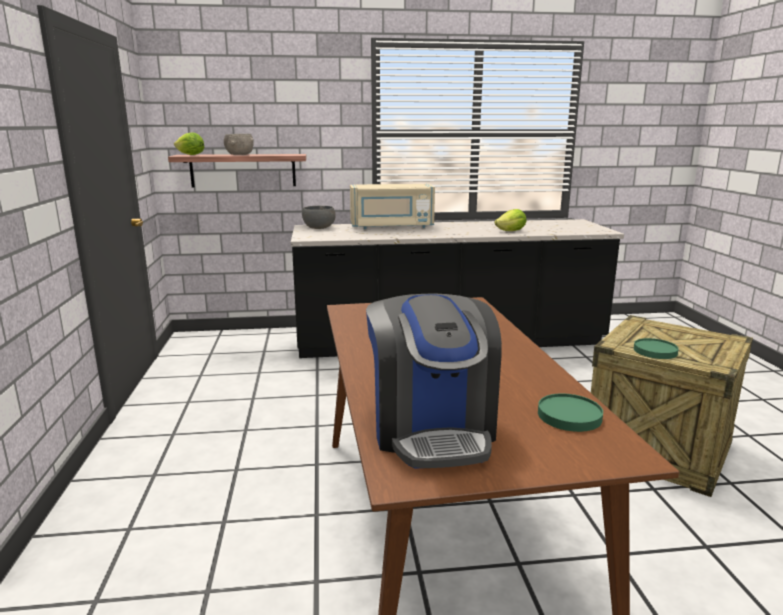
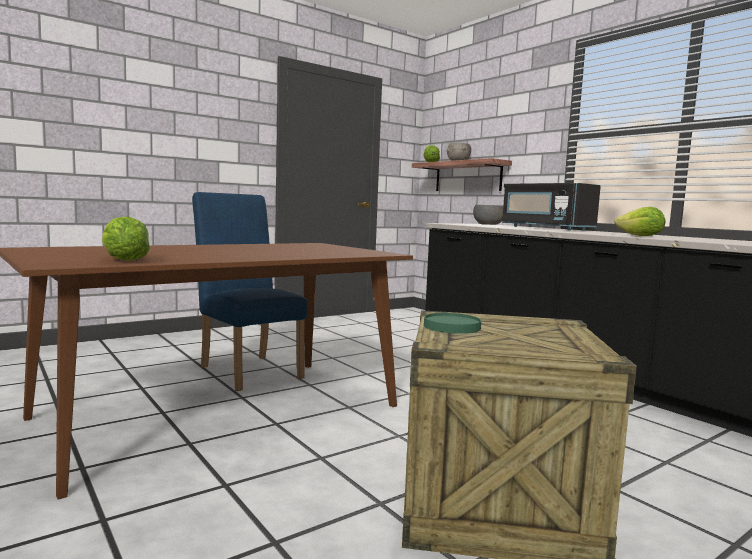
camera: 60 degrees right, 10 degrees down
(311, 485) = (248, 369): none -> blue chair
(391, 227) = (545, 228): beige microwave -> black microwave
(432, 429) = (93, 250): coffee machine -> none
(570, 416) = (124, 260): green plate -> lettuce

